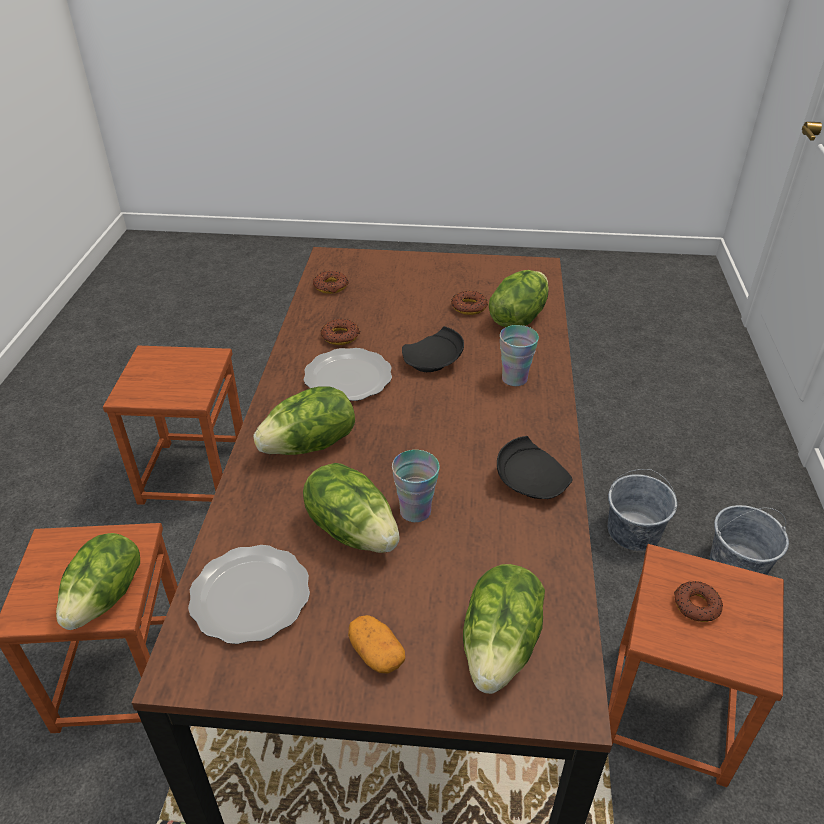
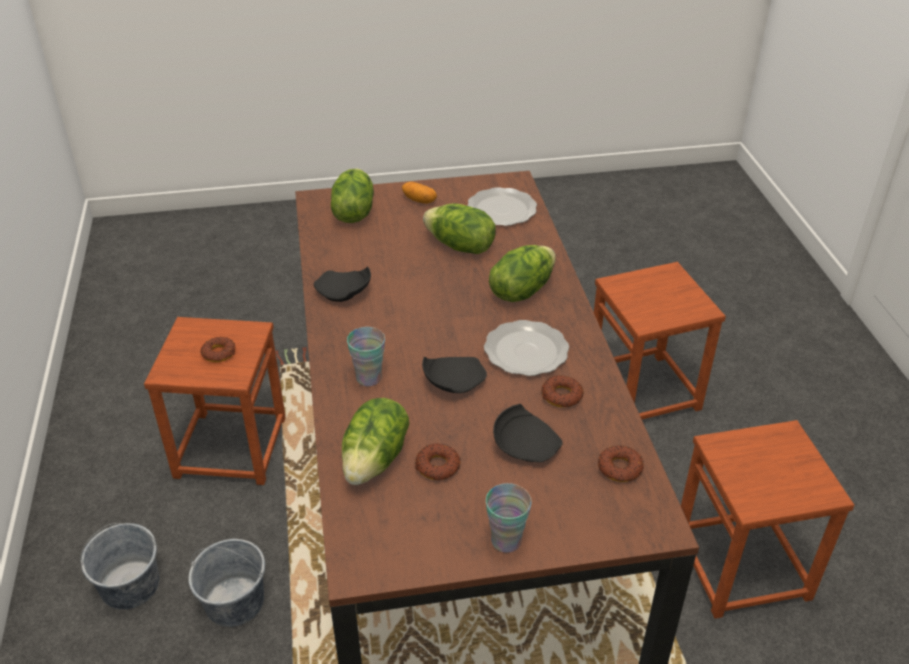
camera: 165 degrees right, 0 degrees up
(106, 597) = (629, 289): lettuce -> none
(393, 309) = (526, 445): none -> black plate
(415, 511) = (423, 262): cup -> cup (506, 540)

